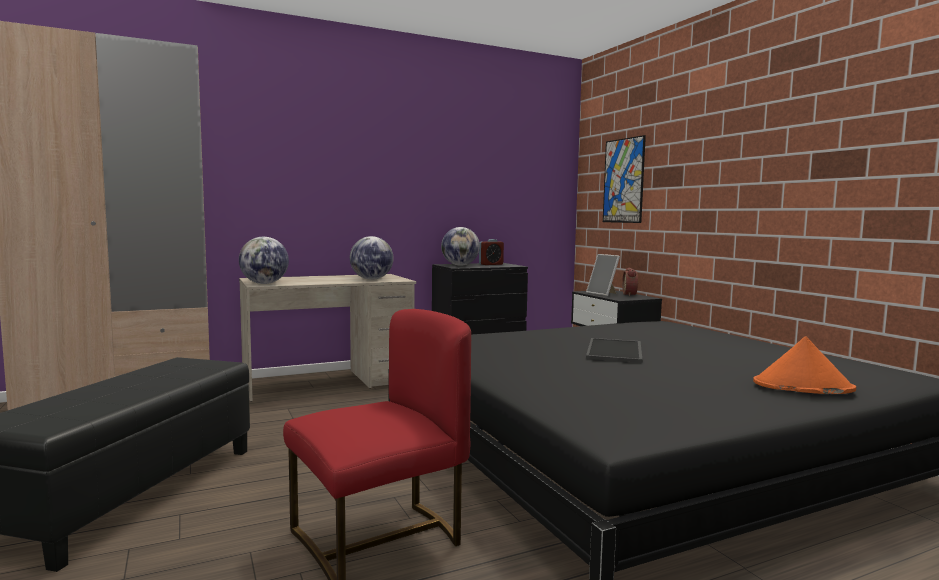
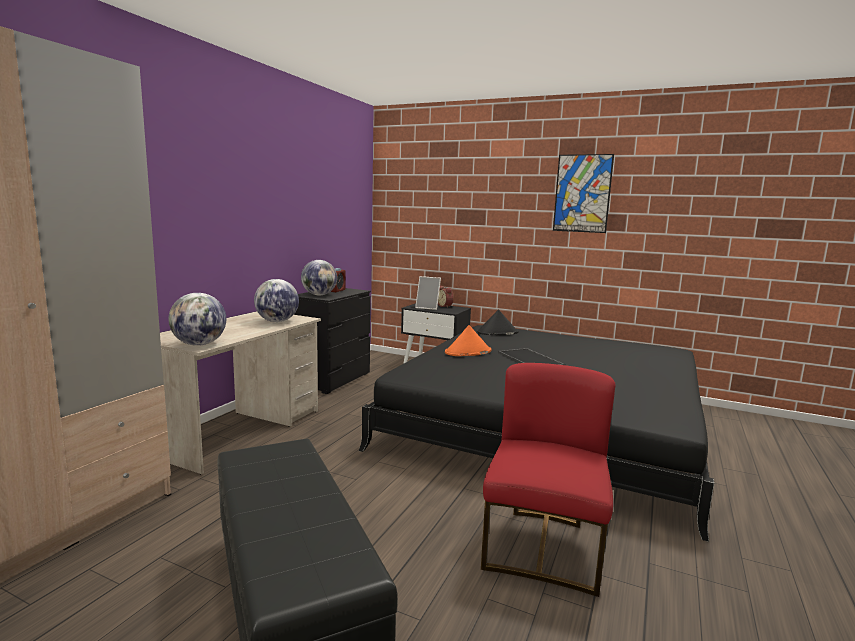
camera: 40 degrees left, 5 degrees up
(623, 180) = (427, 216): picture -> picture (582, 193)
(659, 328) = (497, 332): none -> black hat
(802, 386) = (655, 366): orange hat -> orange hat (468, 352)

